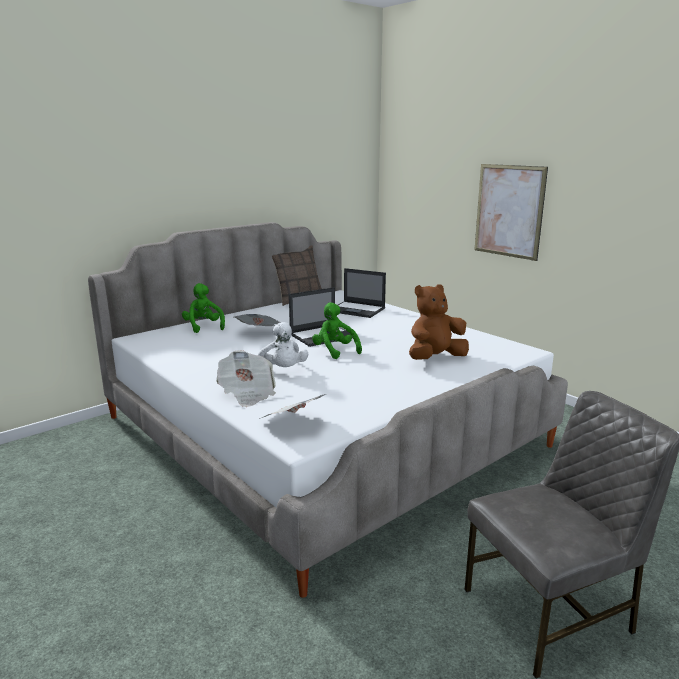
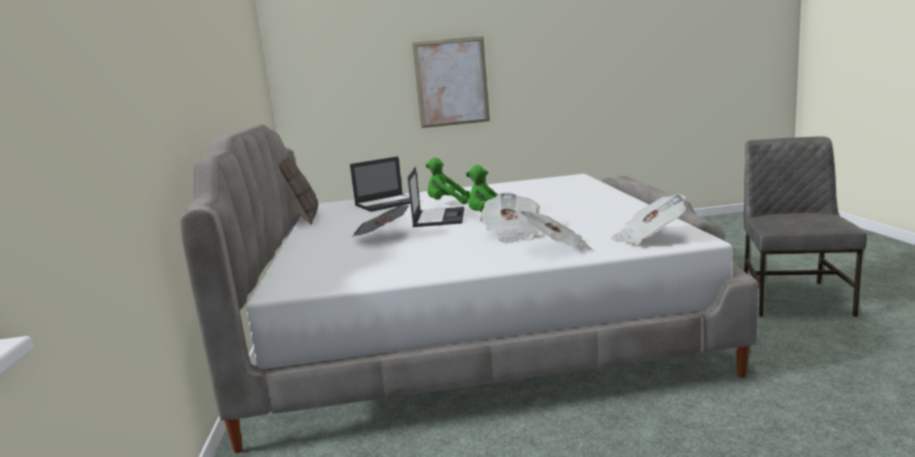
camera: 55 degrees left, 5 degrees down
(203, 327) = (309, 257): green plush toy -> green plush toy (446, 204)
(283, 369) = (512, 234): white plush toy -> newspaper
(435, 358) = (555, 195): brown plush toy -> none

